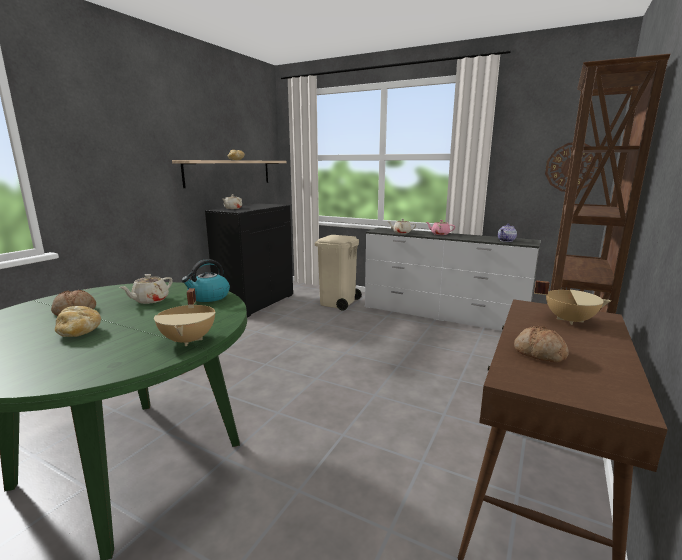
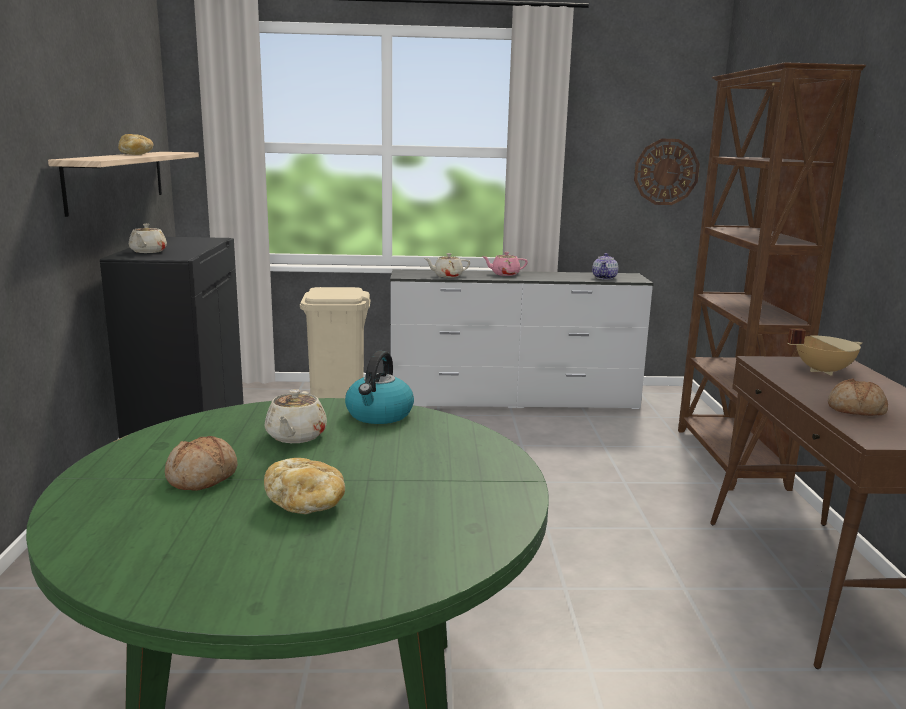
camera: 30 degrees left, 0 degrees up
(189, 340) = (498, 476): beige cooking pot -> none

